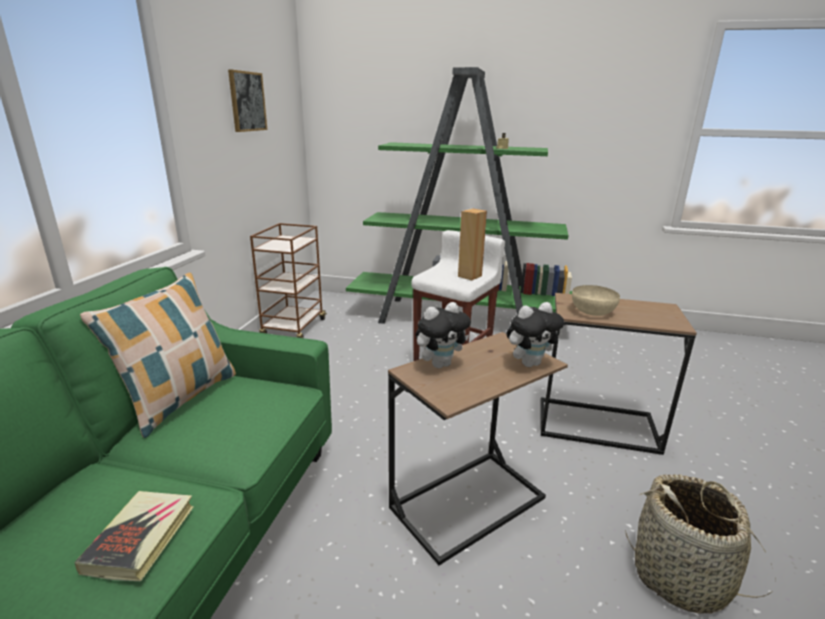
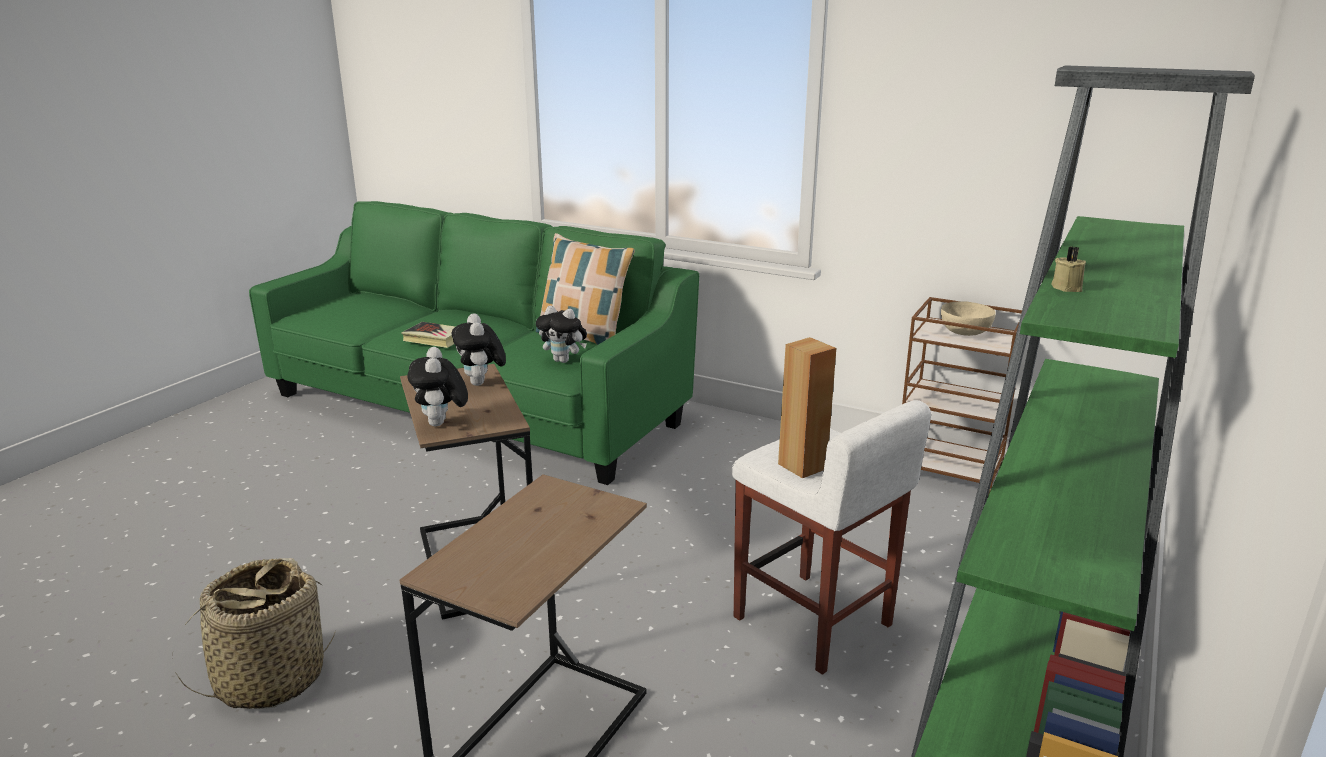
camera: 105 degrees right, 0 degrees up
(247, 101) = (1006, 101): picture -> none
(255, 399) = (564, 360): none -> plush toy
(592, 311) = (544, 509): beige bowl -> beige bowl (965, 331)

